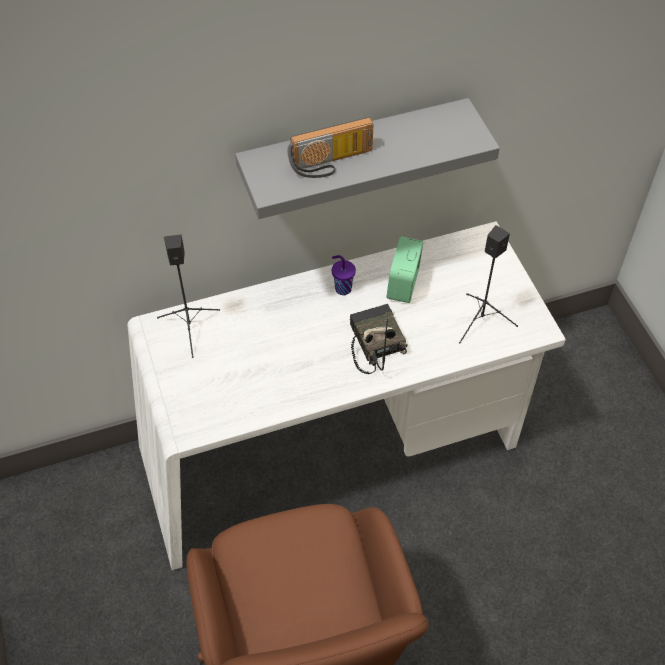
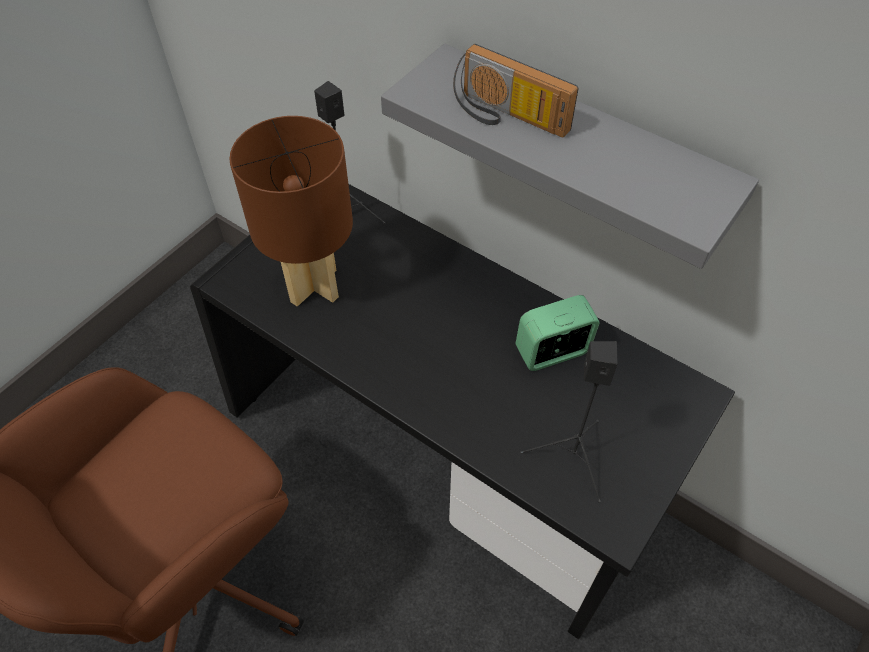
camera: 55 degrees right, 0 degrees up
(239, 380) = (314, 285): none -> brown table lamp
(332, 454) = (434, 464): white desk -> black desk
(342, 288) = (497, 301): purple cup -> none
(374, 343) = (450, 369): radio -> none

